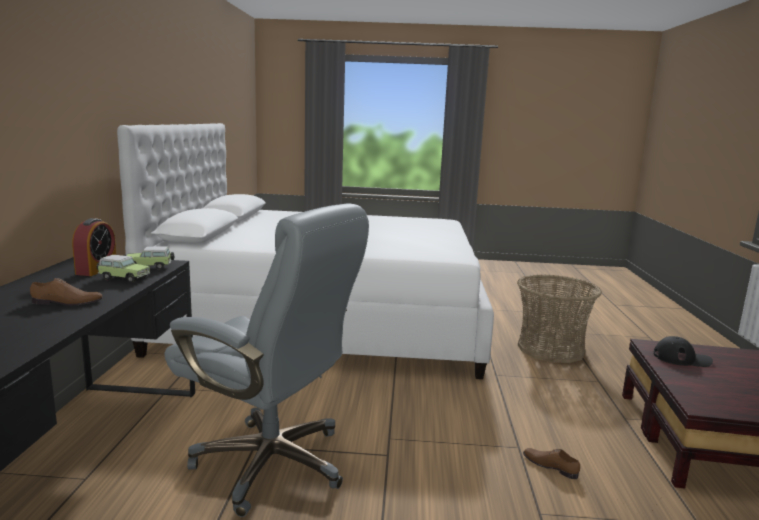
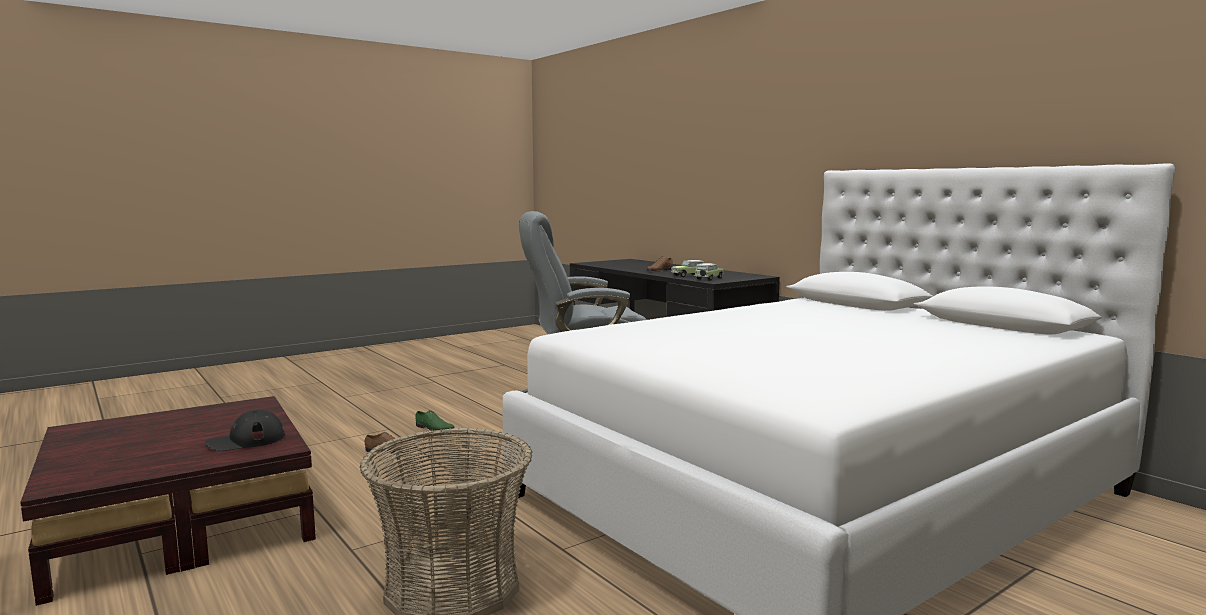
camera: 140 degrees right, 5 degrees down
(96, 270) = (722, 275): alarm clock -> none
(484, 487) = (434, 428): none -> green shoe

